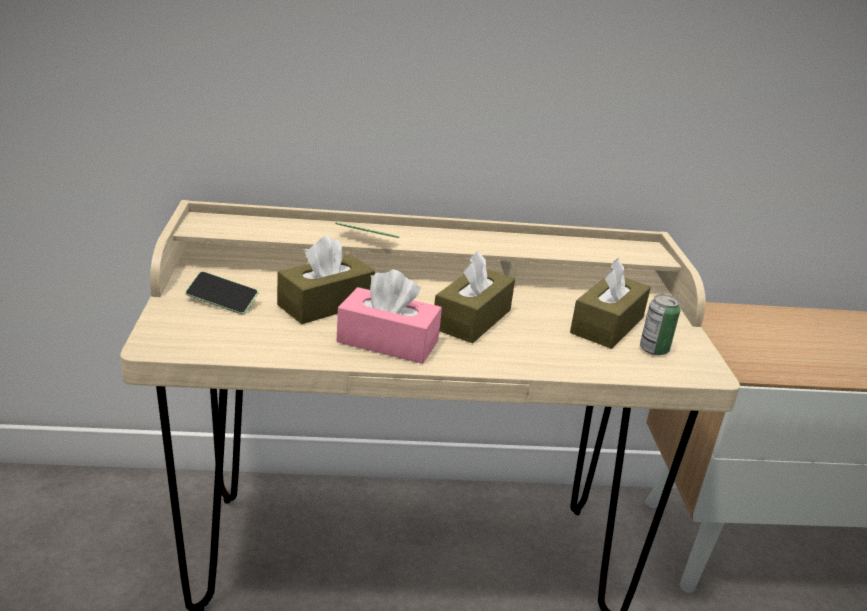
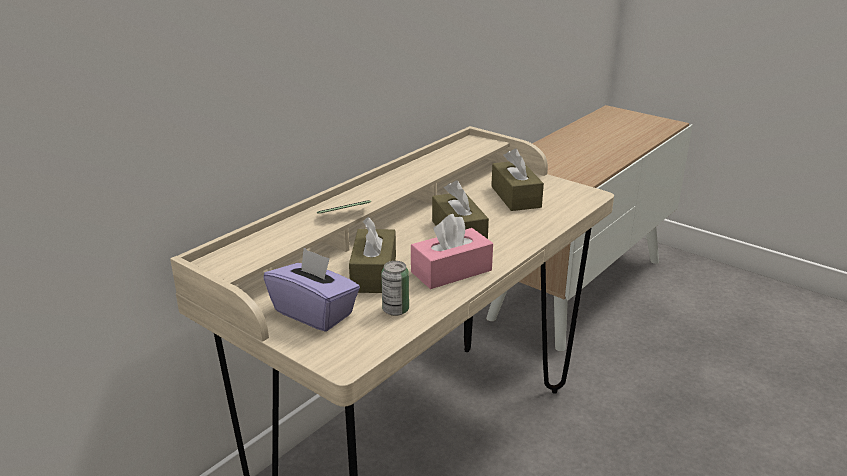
camera: 45 degrees left, 0 degrees up
(222, 301) = (314, 312): phone -> purple tissue box
(654, 349) = (555, 197): can -> can (395, 310)

